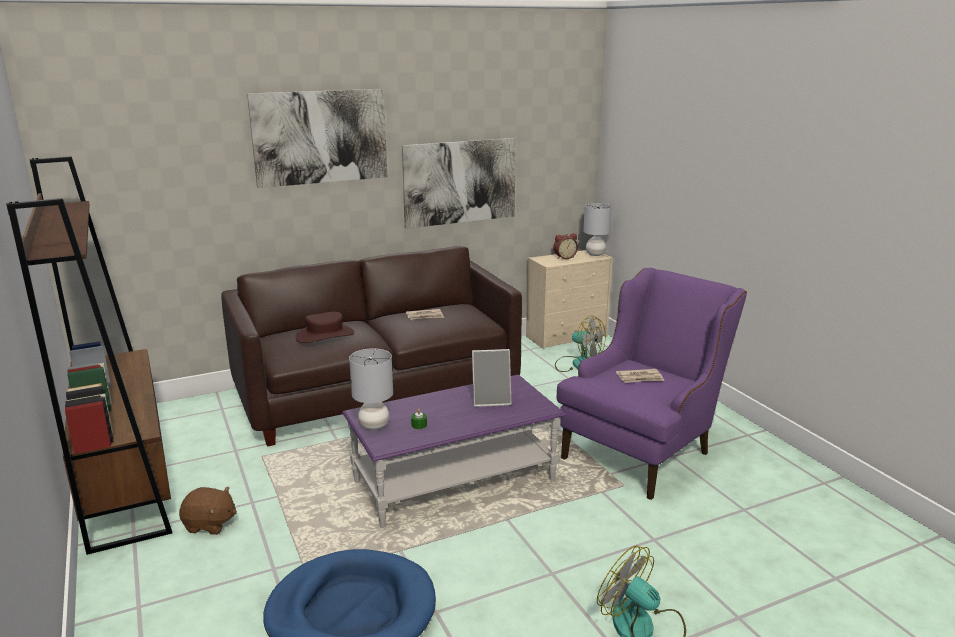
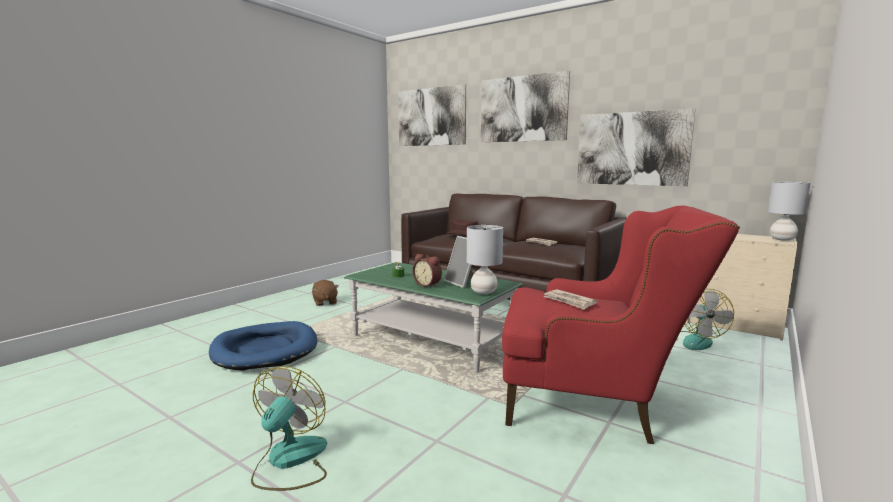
camera: 60 degrees right, 10 degrees down
(126, 480) = (347, 281): brown bookcase -> none
(145, 150) = (431, 117): none -> picture
(374, 425) = (385, 269): grey table lamp -> grey table lamp (484, 292)
(455, 481) = (431, 341): purple coffee table -> green coffee table
(564, 257) = (738, 235): alarm clock -> alarm clock (428, 285)
(643, 450) = (594, 403): purple armchair -> red armchair

